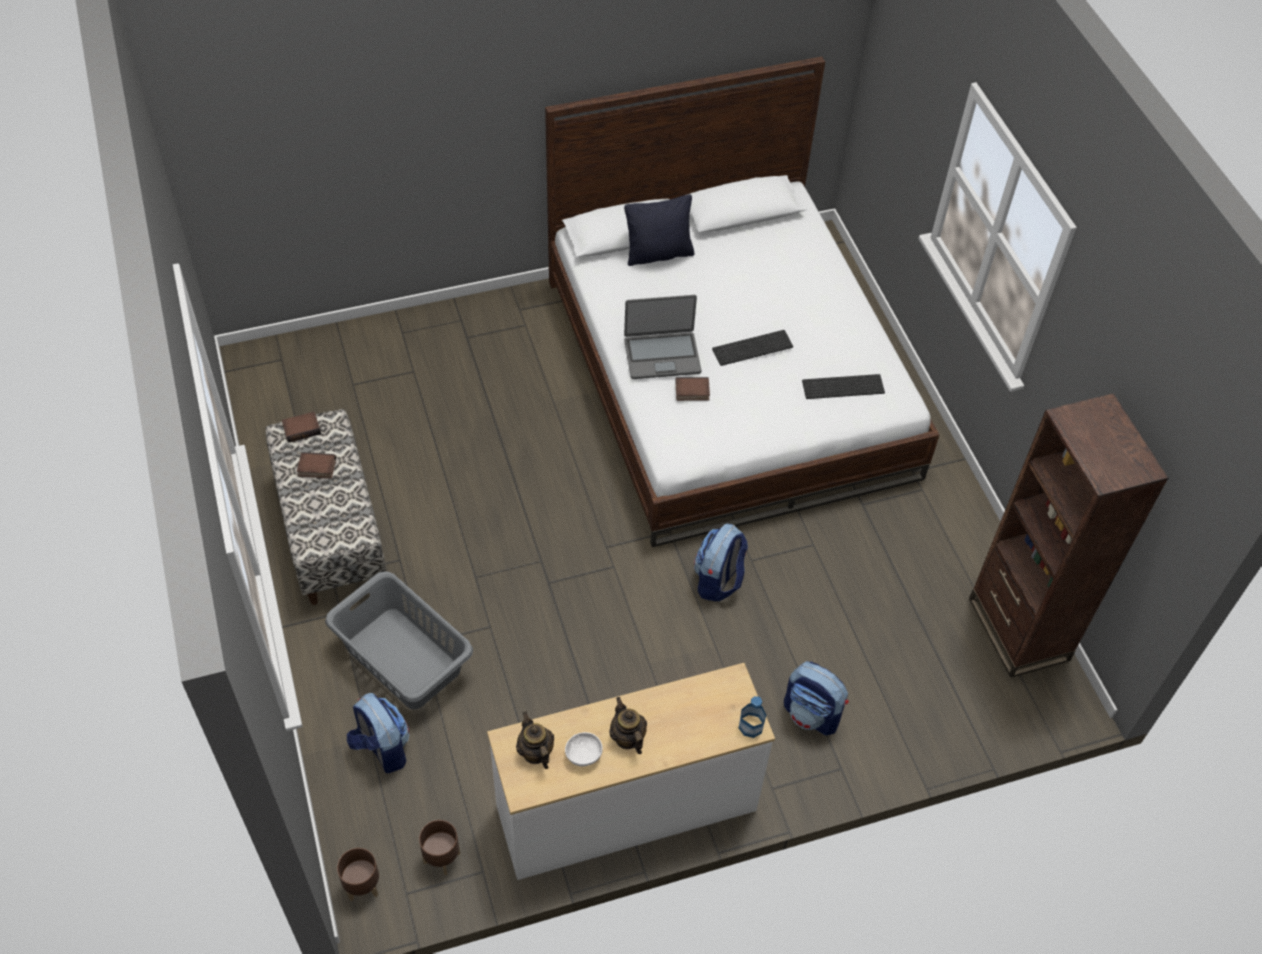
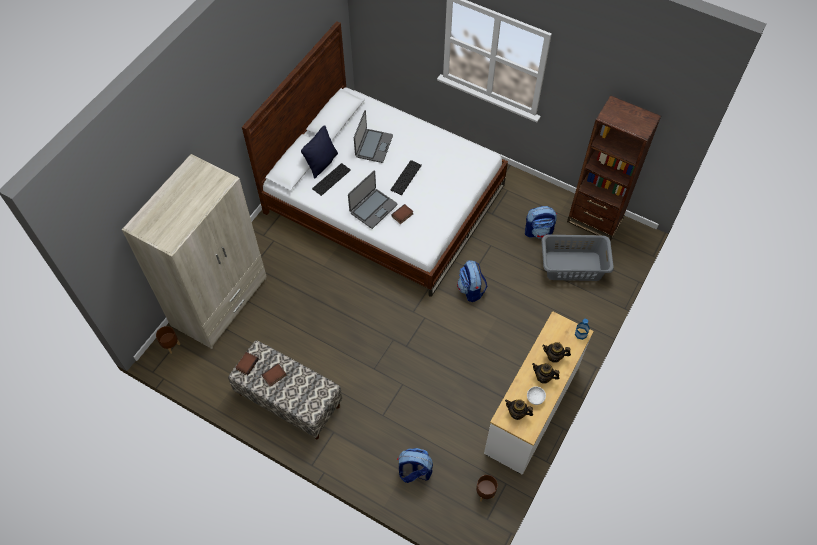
camera: 40 degrees left, 5 degrees up
(361, 886) = (467, 532): brown planter -> brown planter (170, 345)
(381, 351) = (220, 302): none -> beige wardrobe
(403, 659) = (382, 428): grey laundry basket -> grey laundry basket (573, 266)
(675, 723) = (554, 356): none -> teapot
(753, 279) = (373, 146): none -> laptop
(812, 714) = (559, 314): backpack -> backpack (538, 231)
(843, 385) = (457, 167): keyboard -> keyboard (331, 178)

